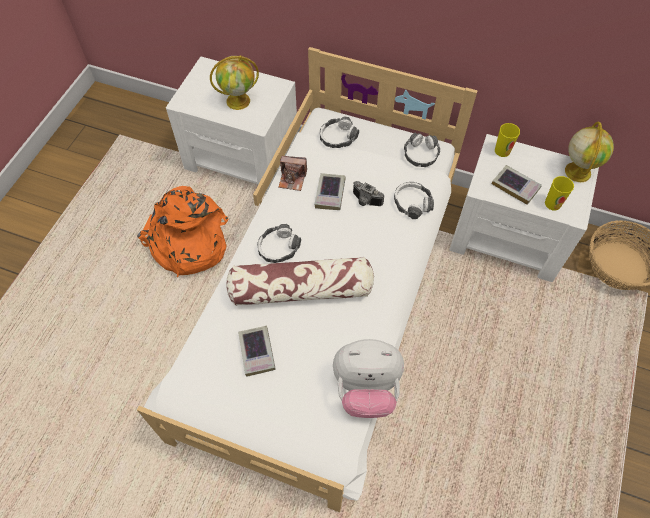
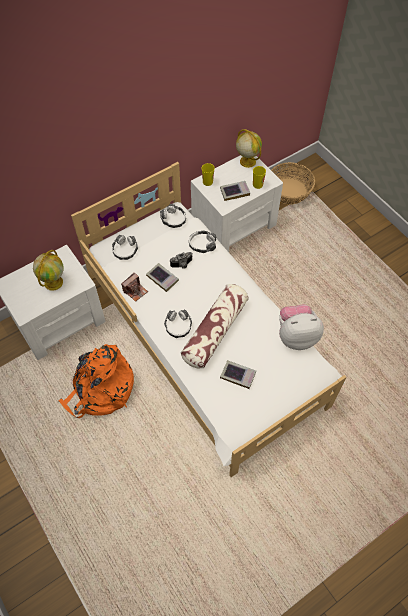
camera: 55 degrees left, 0 degrees up
(366, 389) = (296, 336): plush toy -> plush toy turned 135 degrees counterclockwise

